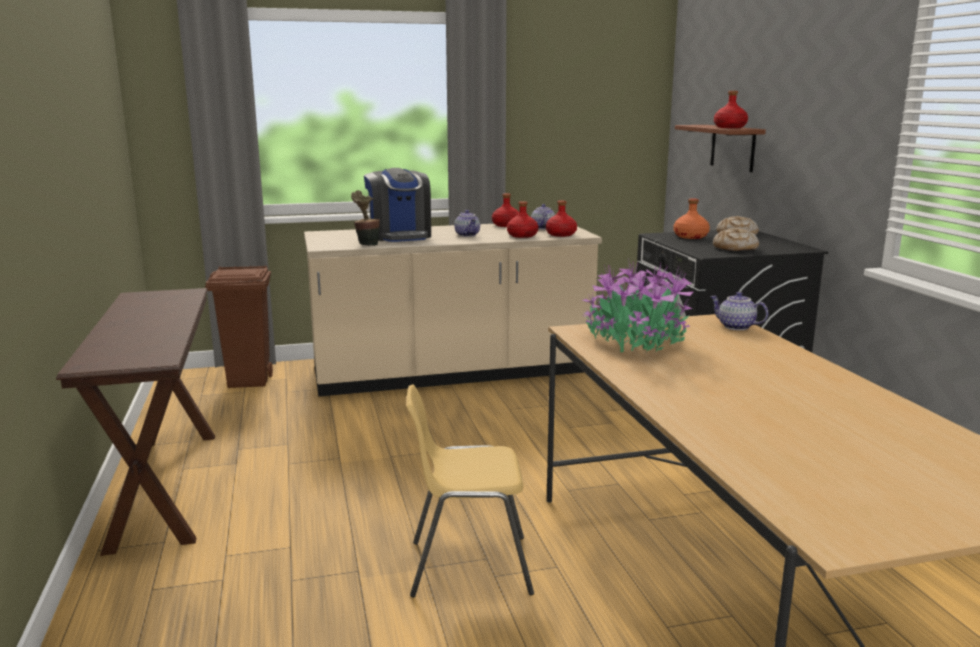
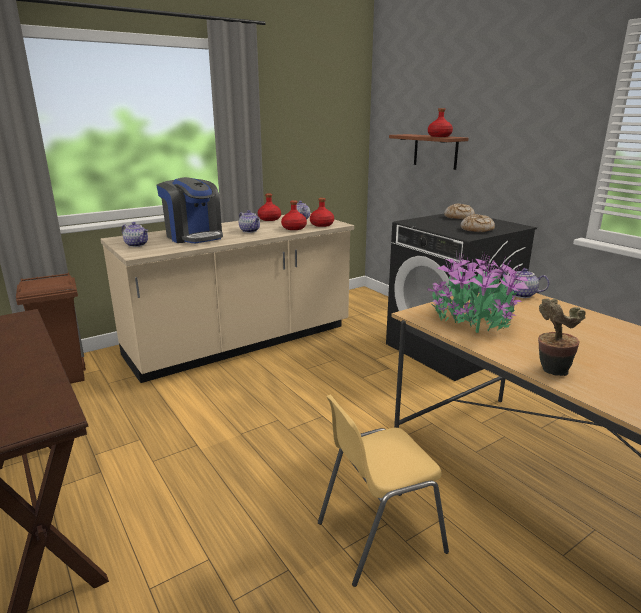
camera: 20 degrees left, 5 degrees up
(333, 239) = (137, 245): none -> teapot
(366, 245) = (174, 248): potted plant -> potted plant (551, 371)
(690, 237) = (432, 221): orange bottle -> none

